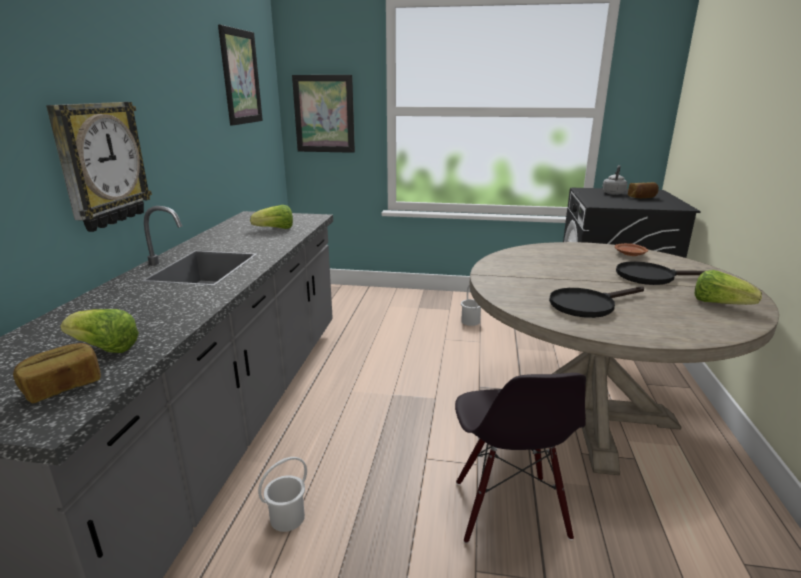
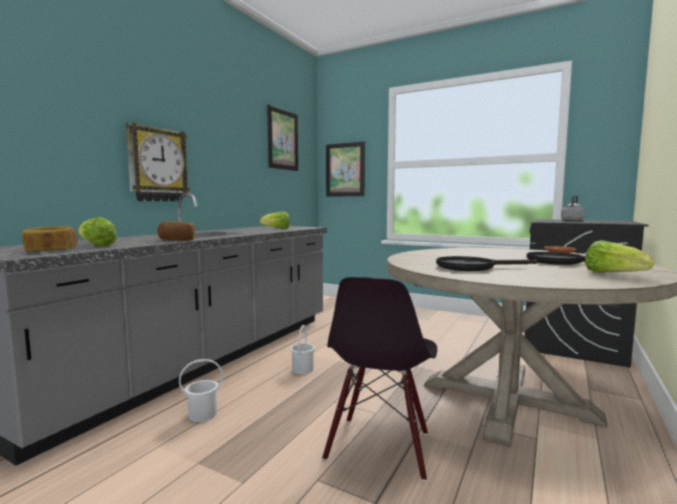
camera: 20 degrees right, 15 degrees down
(470, 321) = (439, 328): white bucket -> white bucket (303, 369)
(642, 197) = (598, 221): bread -> bread (177, 240)

